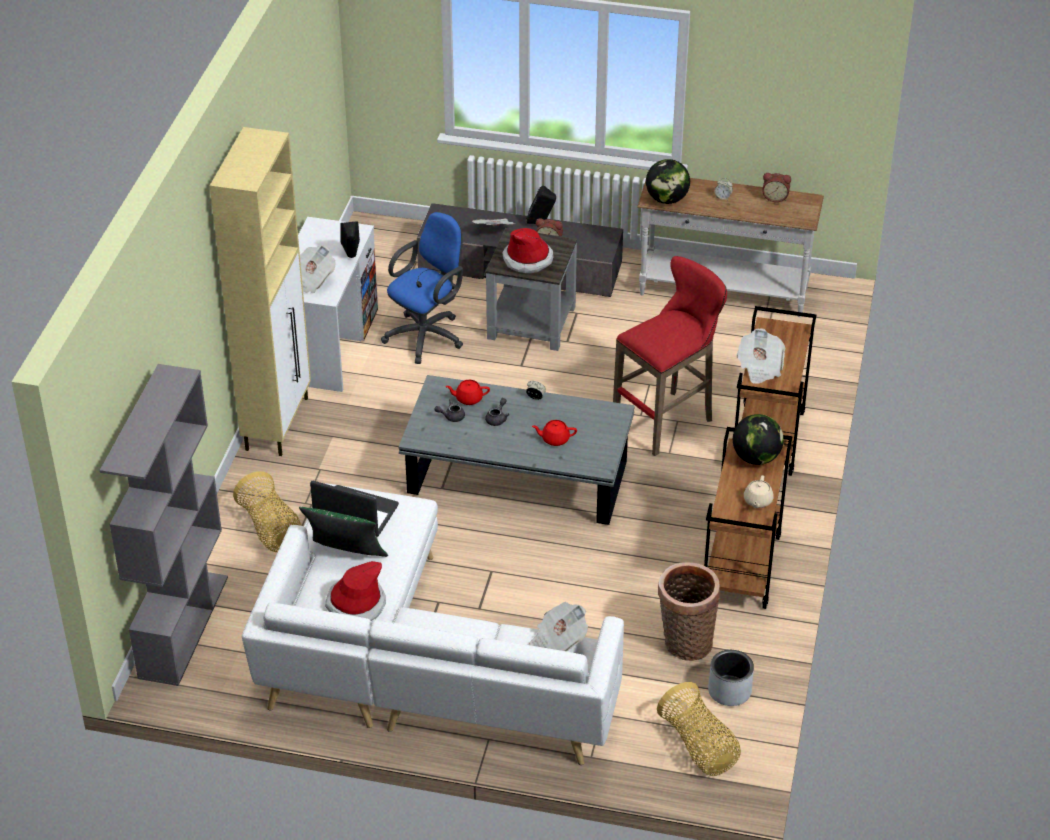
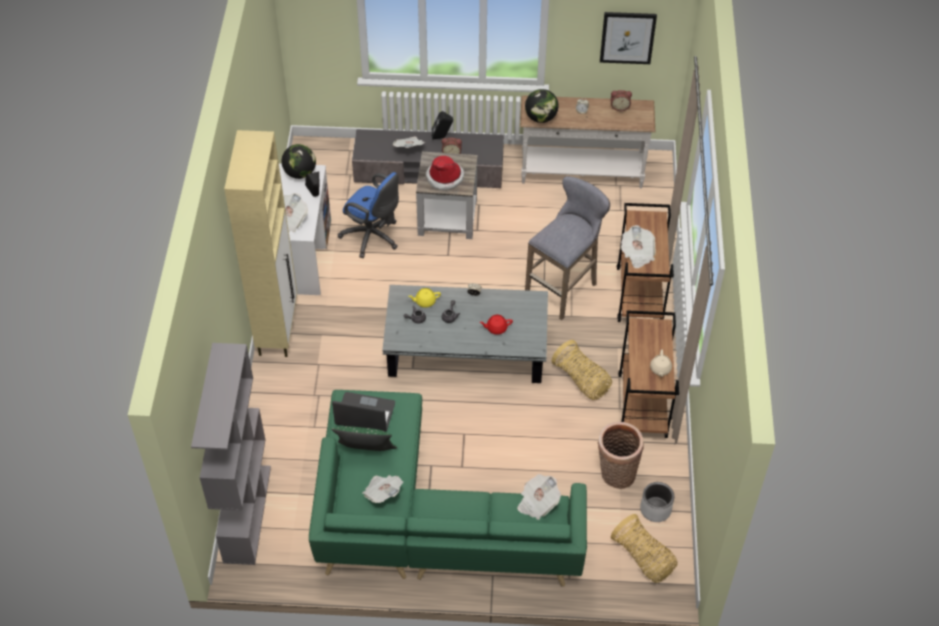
camera: 10 degrees left, 10 degrees up
(271, 529) = (293, 421): basket -> basket (582, 380)
(356, 605) = (382, 493): hat -> newspaper
(412, 669) = (424, 525): white sofa -> green sofa
(428, 335) = (373, 237): blue office chair -> blue office chair turned 90 degrees clockwise
(468, 398) = (425, 301): red teapot -> yellow teapot
(667, 420) = (564, 288): red stool -> grey stool
(756, 458) = (651, 332): globe -> globe (300, 173)
(791, 103) = (627, 37): none -> picture

